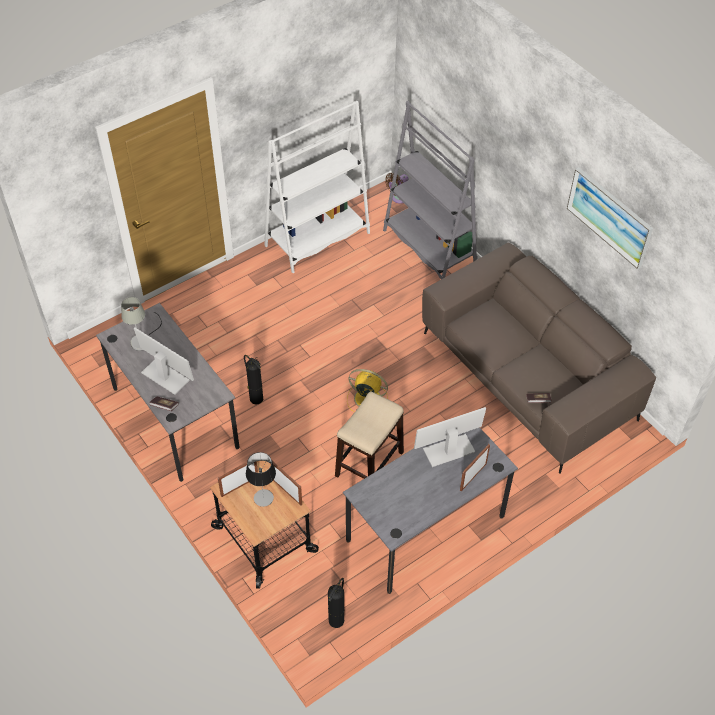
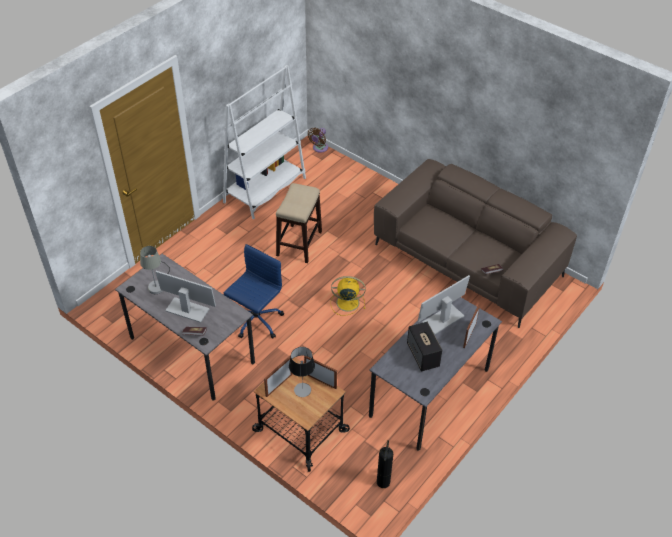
camera: 15 degrees left, 5 degrees down
(256, 398) = (255, 321): fire extinguisher -> blue office chair
(369, 463) = (367, 352): stool -> stool (299, 243)
(410, 489) = (423, 355): none -> speaker
(429, 248) = (356, 181): grey bookcase -> none
(609, 217) = (522, 111): picture -> none

